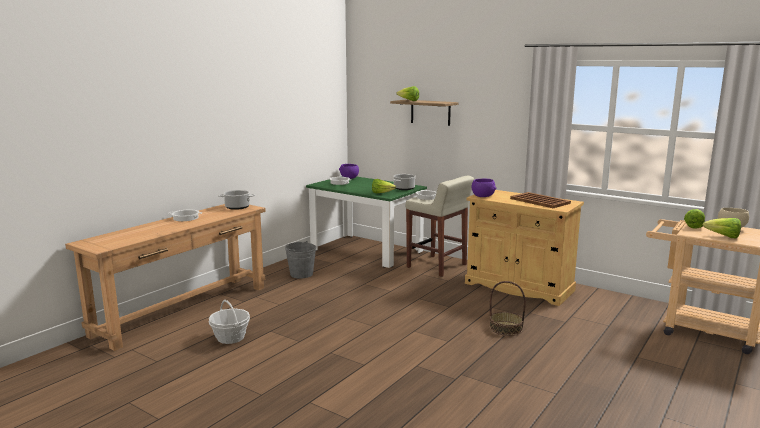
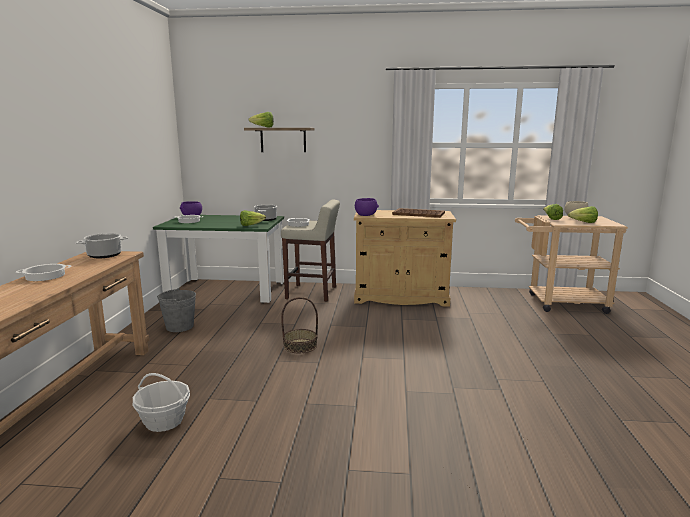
camera: 30 degrees left, 0 degrees up
(506, 328) = (435, 334): basket -> basket (300, 346)

